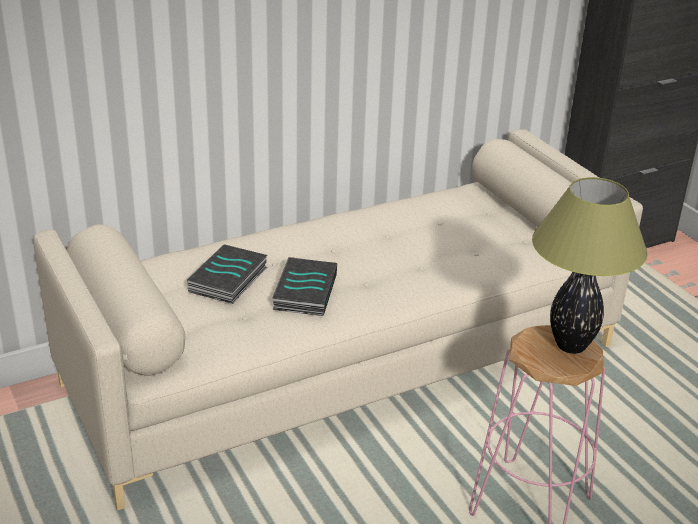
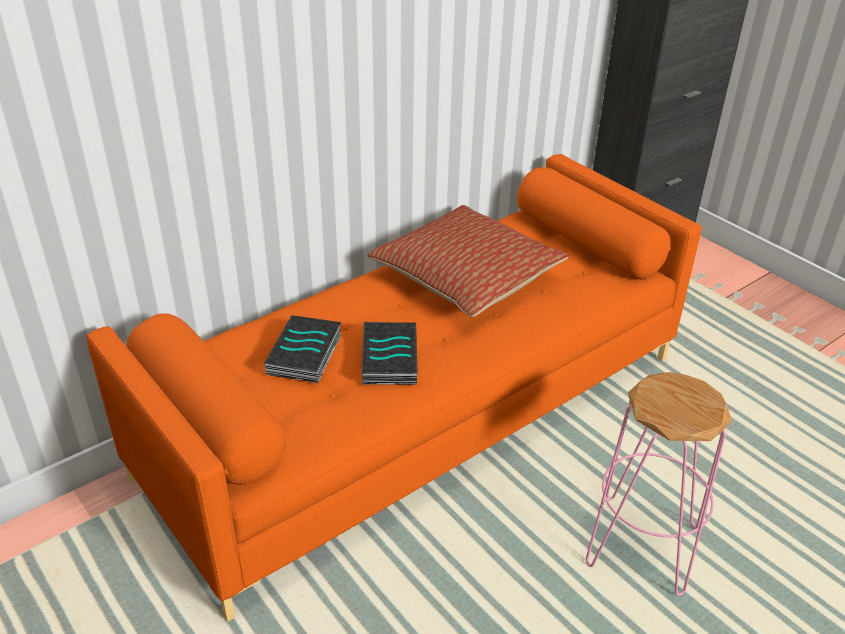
camera: 10 degrees left, 5 degrees up
(346, 362) = (420, 412): beige sofa -> orange sofa
(403, 233) = (466, 277): none -> pillow
(571, 346) = (692, 396): table lamp -> none

